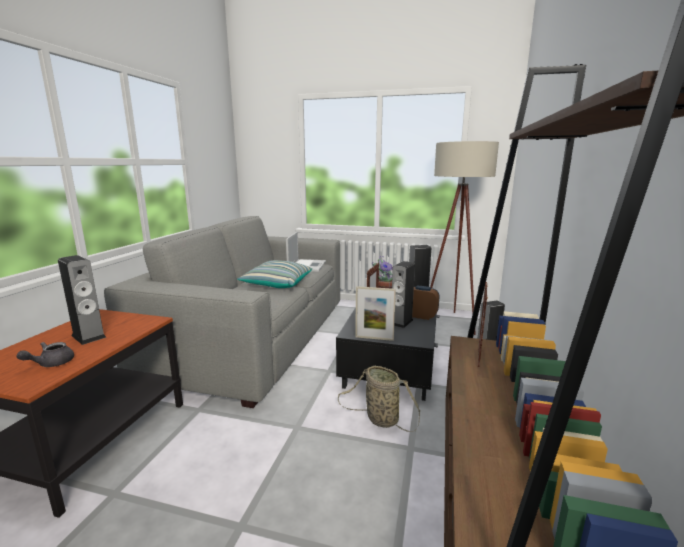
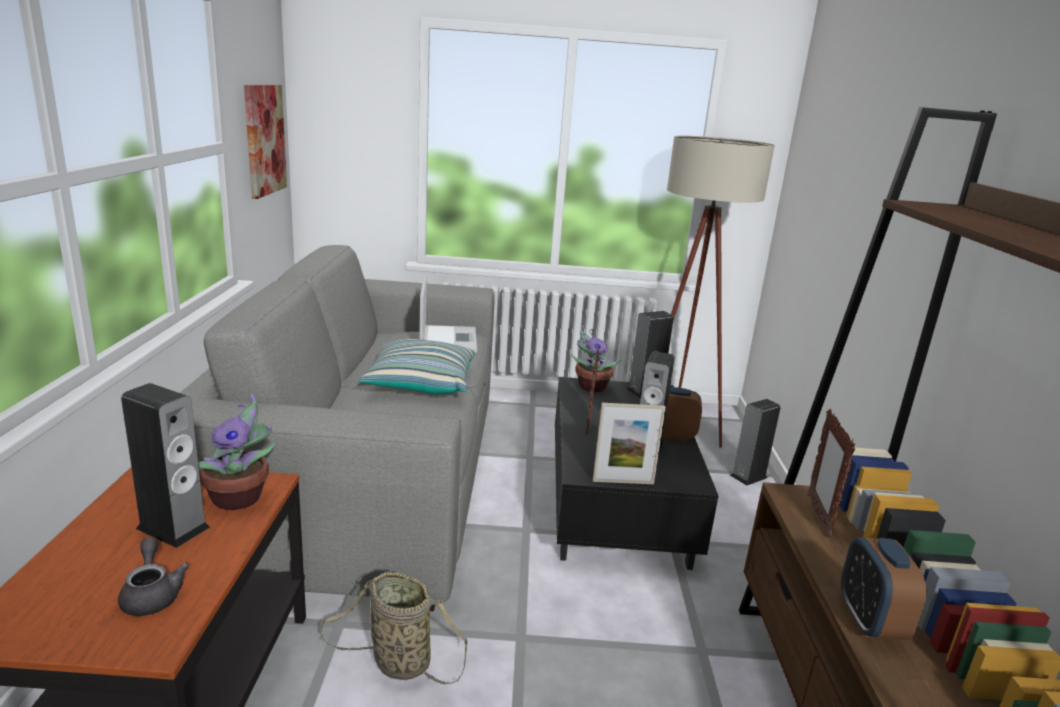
camera: 15 degrees left, 5 degrees up
(51, 363) = (152, 594): grey teapot -> grey teapot turned 135 degrees clockwise
(133, 326) = (240, 498): none -> potted plant
(217, 162) = (264, 139): none -> picture
(379, 419) = (639, 608): basket -> basket (397, 662)
(477, 417) = (869, 621): none -> alarm clock

